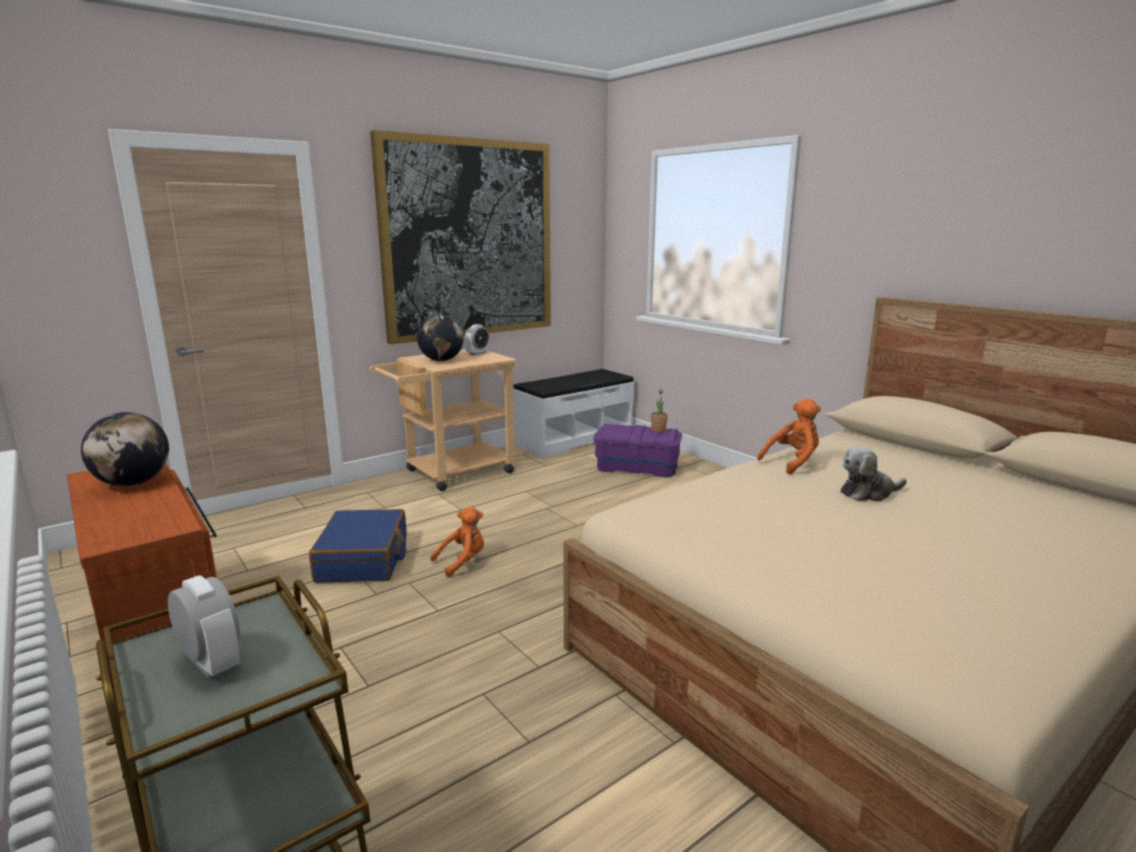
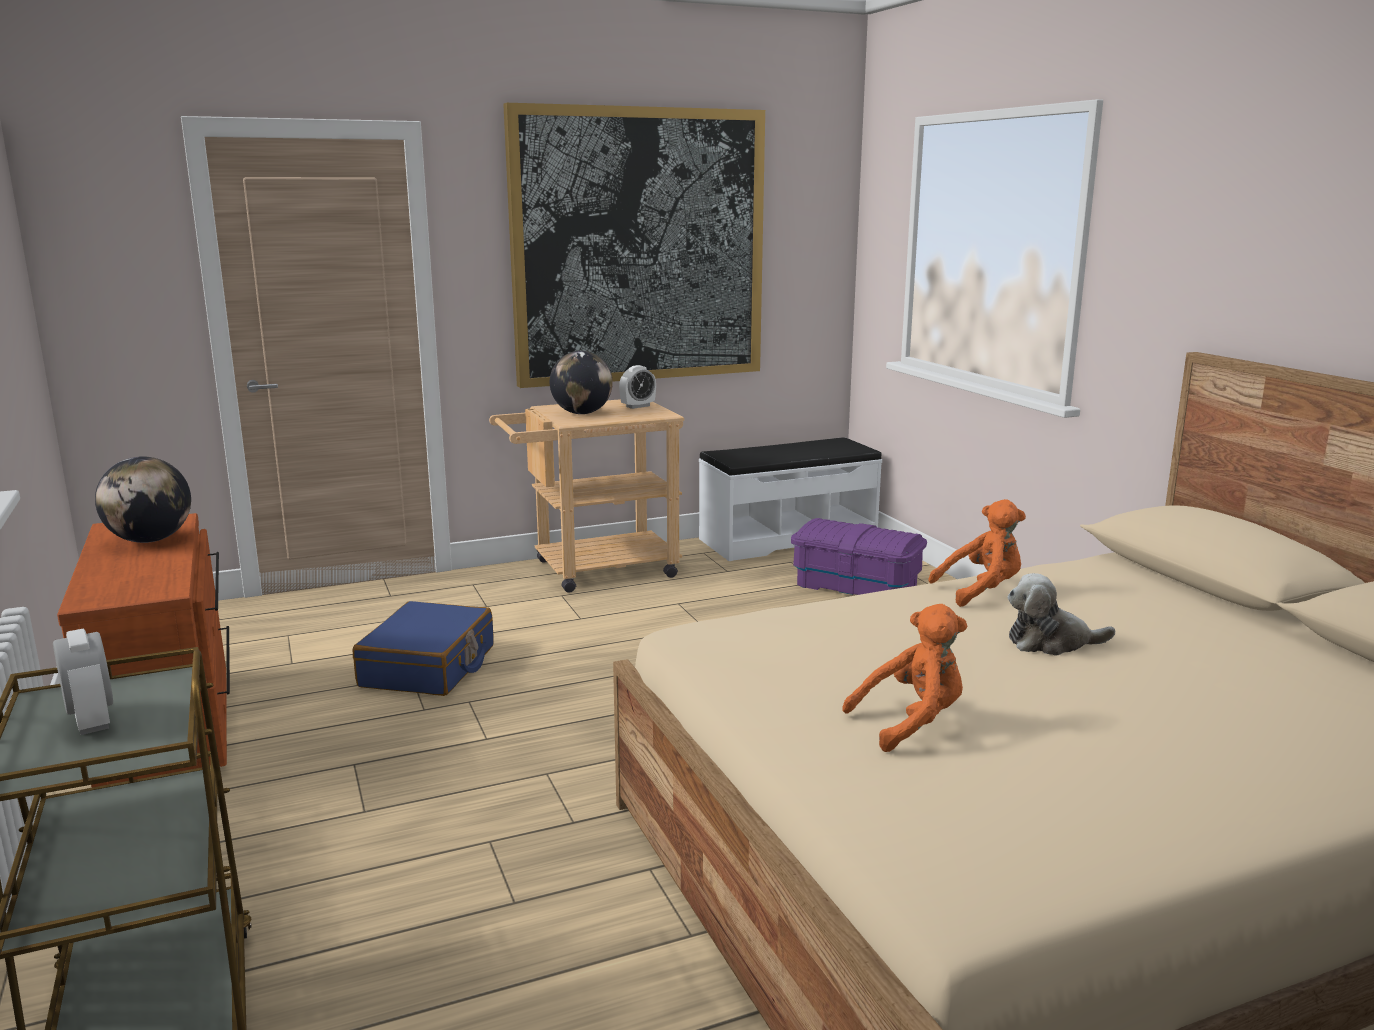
camera: 15 degrees right, 0 degrees up
(462, 562) = (547, 684): orange plush toy -> orange plush toy (911, 723)
(658, 430) = (887, 534): potted plant -> none

